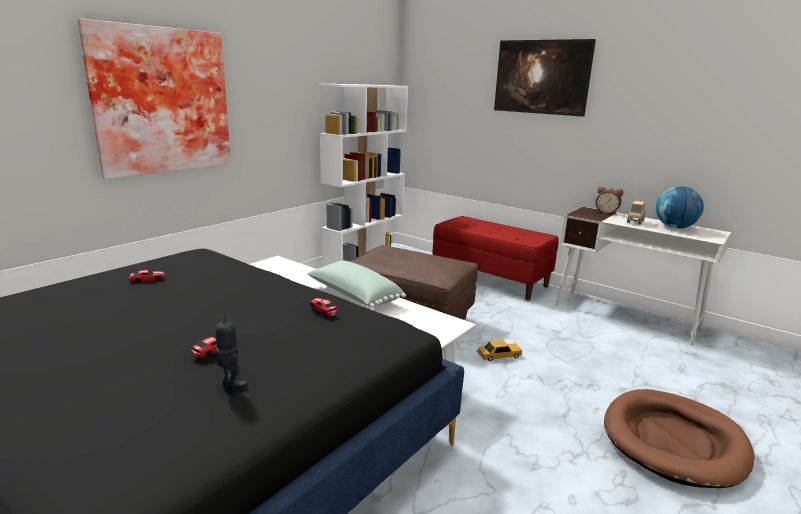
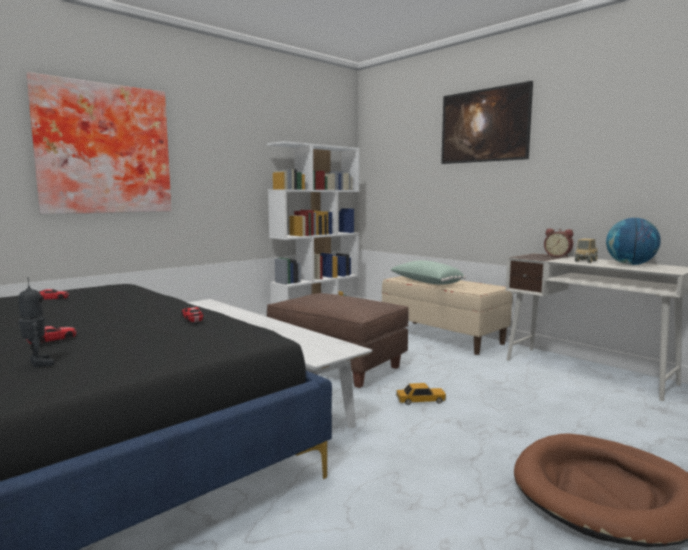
camera: 10 degrees right, 10 degrees down
(354, 296) = (259, 326): green pillow -> green pillow (425, 282)
(490, 279) = (443, 336): red bench -> beige bench

